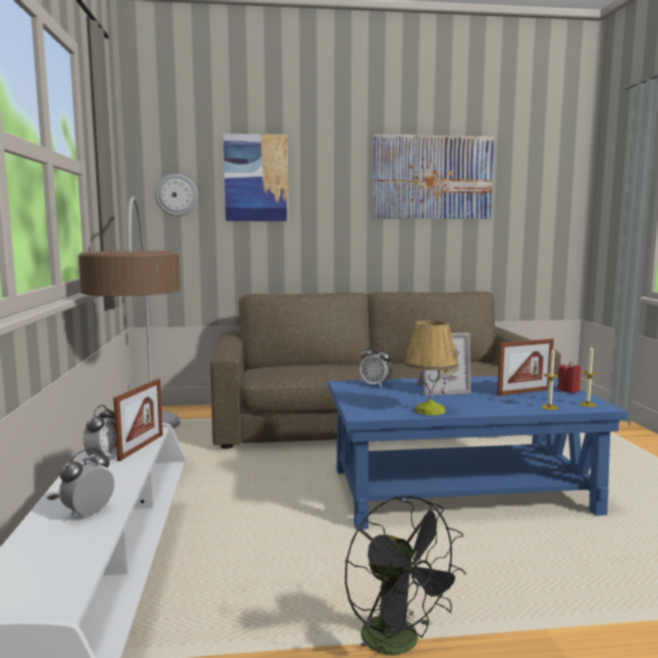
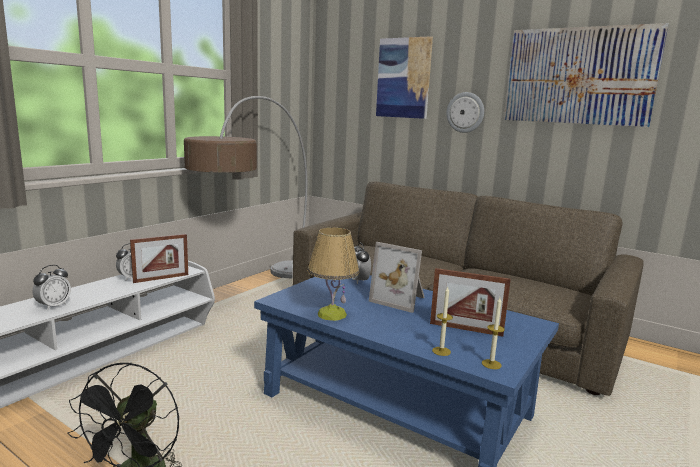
camera: 40 degrees right, 5 degrees up
(89, 513) = (53, 306): alarm clock -> alarm clock turned 135 degrees clockwise
(176, 195) = (344, 93): wall clock -> wall clock (465, 112)
(568, 390) = (521, 344): red candle -> none

